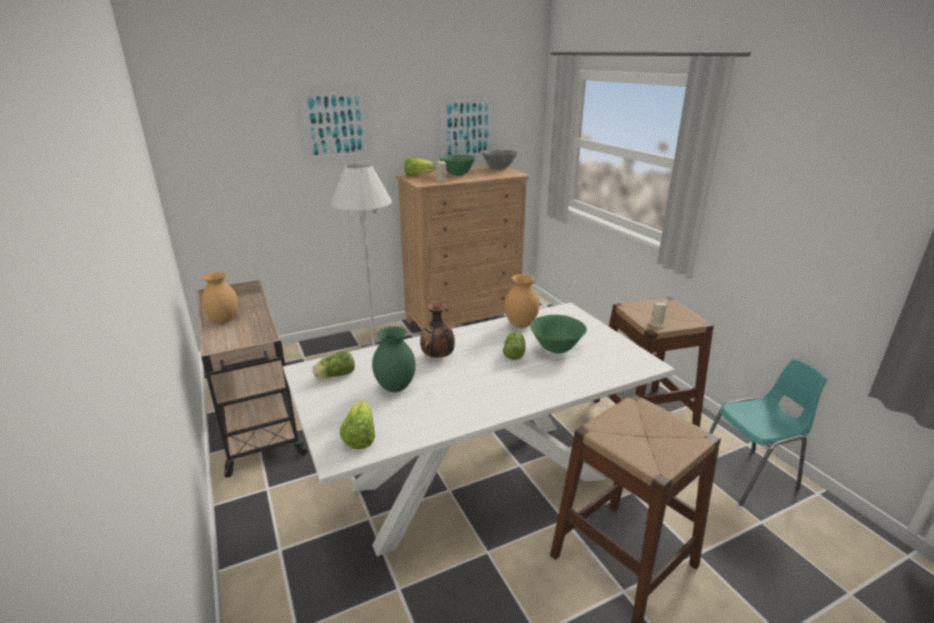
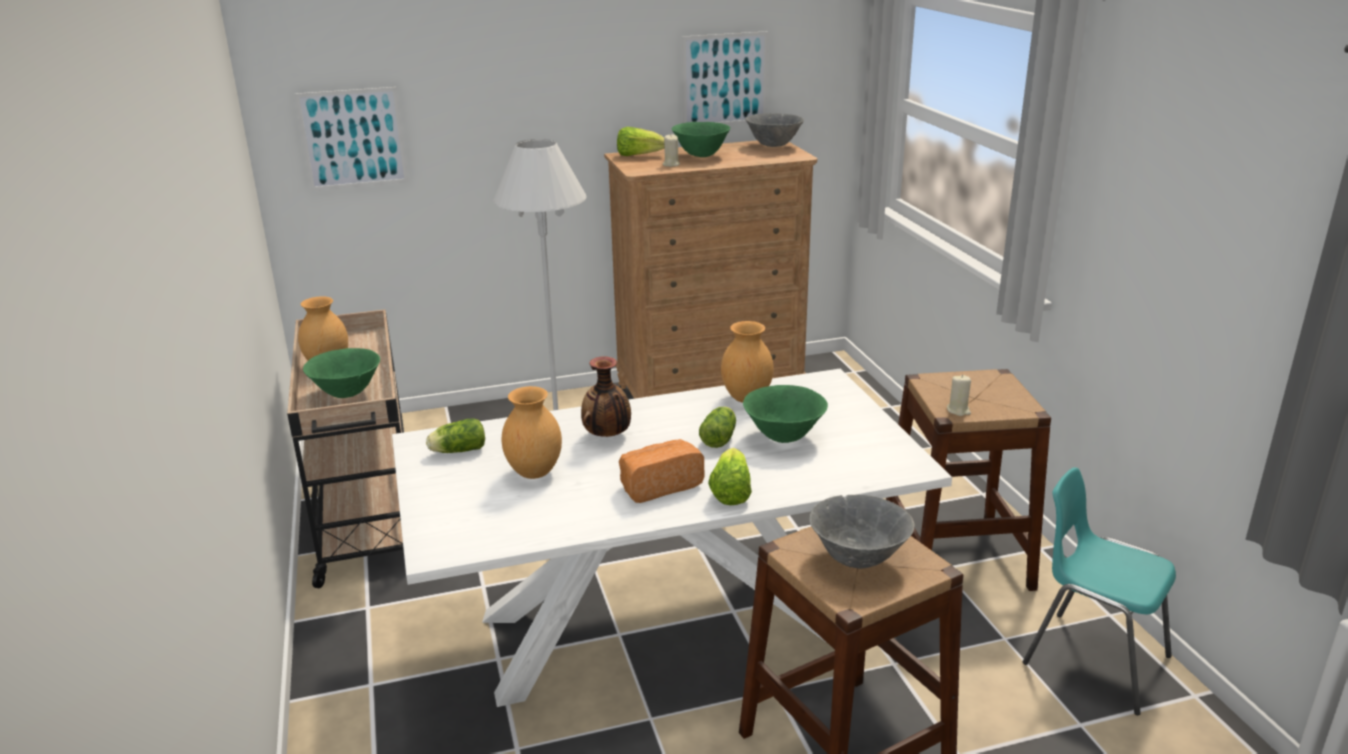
camera: 10 degrees right, 0 degrees up
(242, 338) = (347, 393): none -> green bowl
(335, 125) = (512, 77): picture -> picture (353, 139)
(360, 436) = (469, 530): lettuce -> lettuce (730, 492)
(395, 387) = (535, 472): green vase -> brown vase
(486, 390) = (659, 485): none -> bread
(646, 434) = (857, 560): none -> grey bowl
(749, 475) = (1092, 659): turquoise chair -> turquoise chair turned 135 degrees counterclockwise

